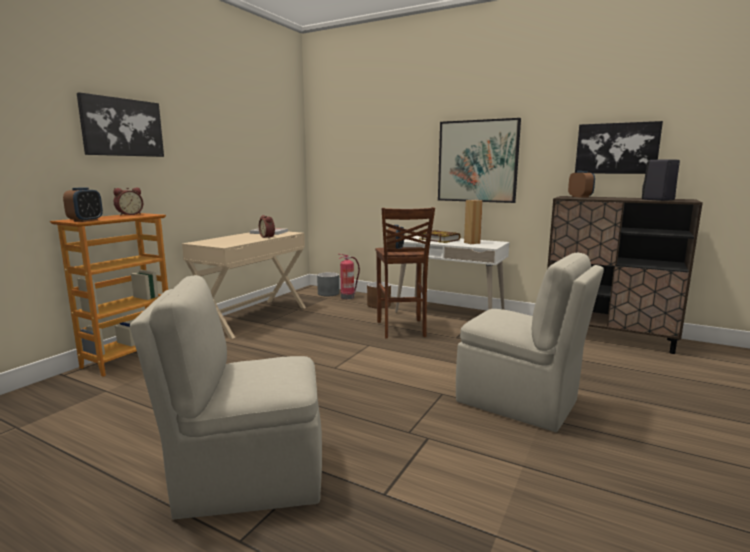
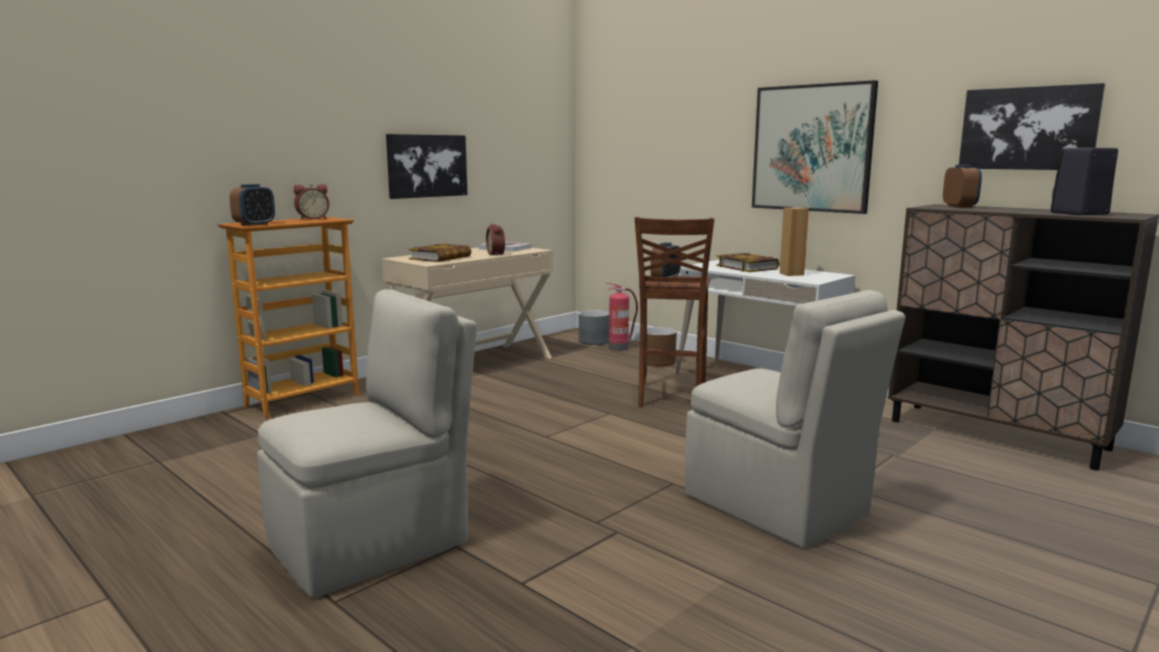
camera: 15 degrees right, 0 degrees up
(122, 127) = (310, 108): picture -> picture (427, 166)
(228, 241) = (441, 258): none -> book
(247, 477) = (374, 543): beige chair -> beige chair turned 135 degrees clockwise

